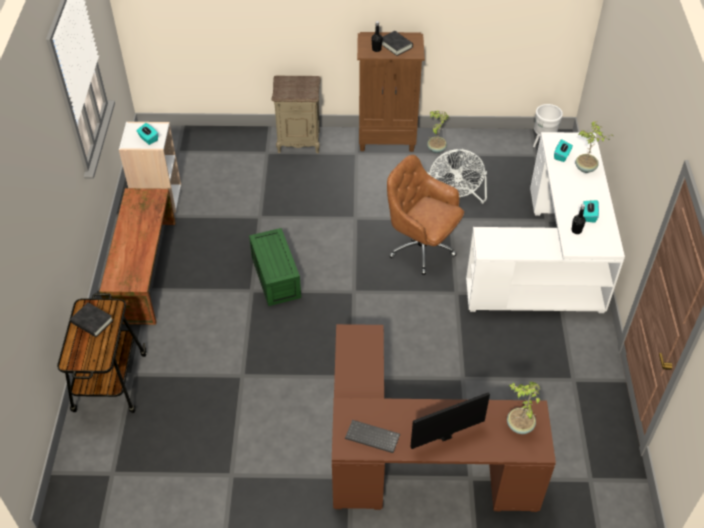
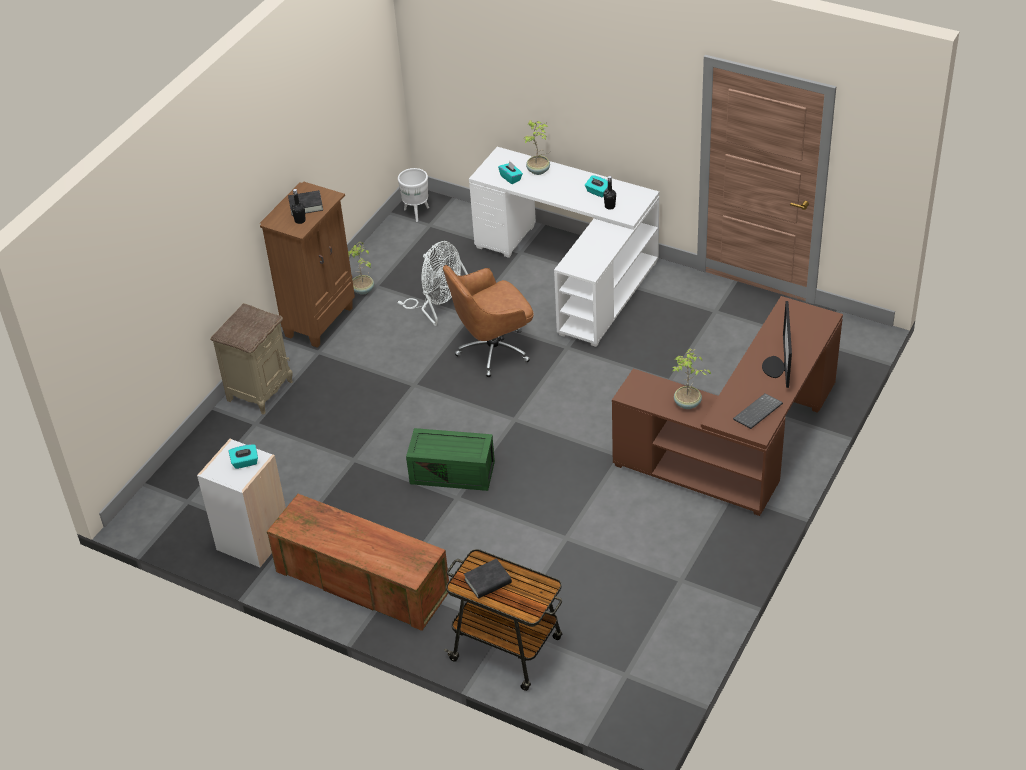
camera: 60 degrees left, 5 degrees down
(519, 426) = (797, 320): potted plant -> potted plant (687, 404)

